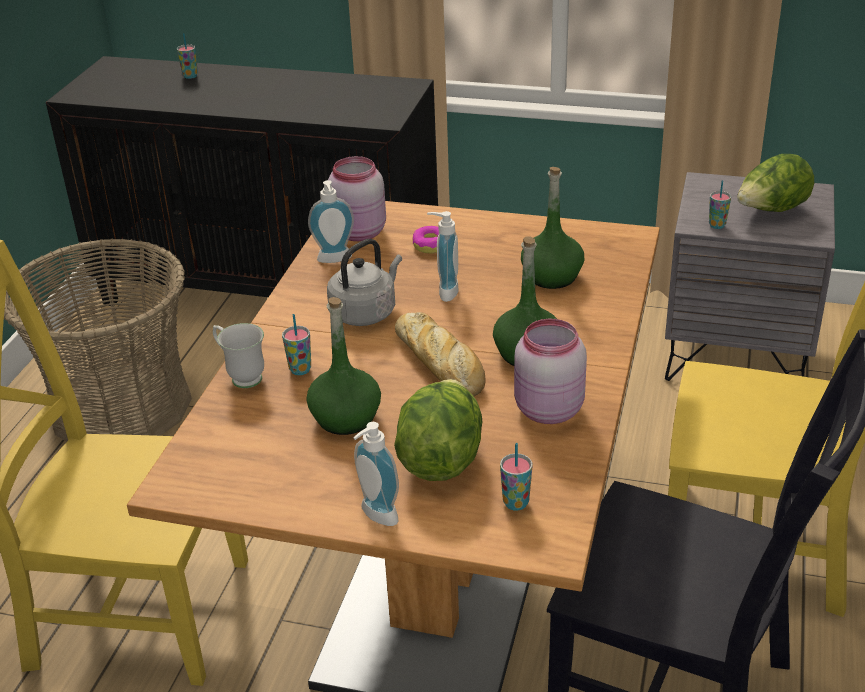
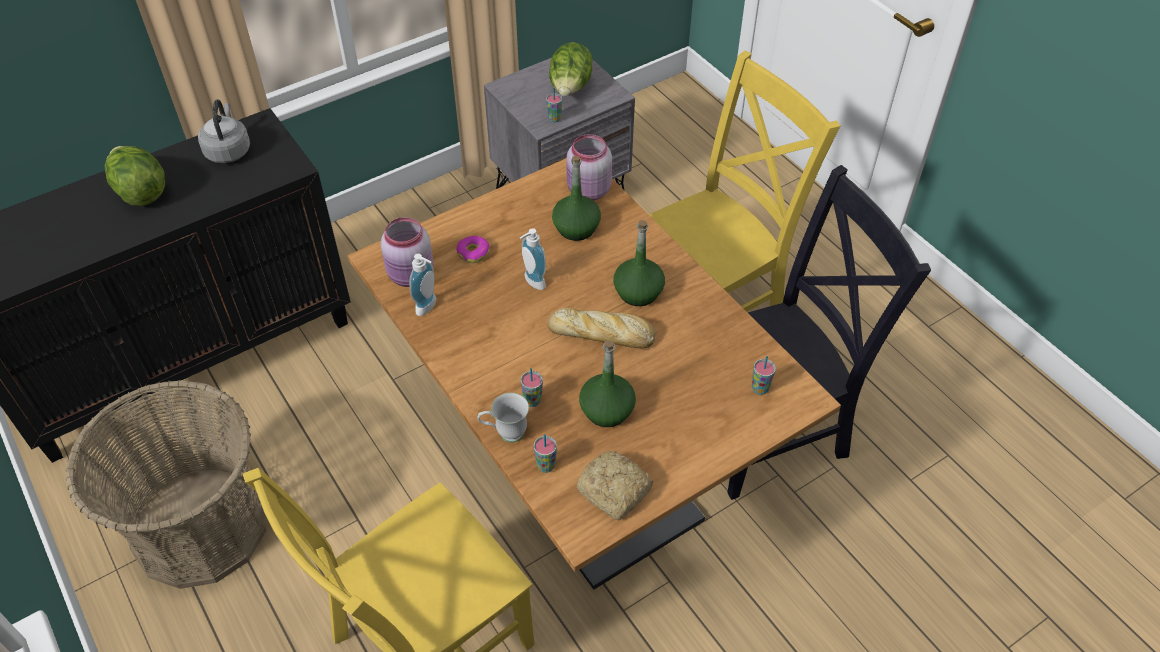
camera: 50 degrees left, 15 degrees up
(190, 76) = (48, 217): cup -> cup (546, 466)
(246, 479) = (614, 492): none -> bread
(366, 312) = (508, 331): grey kettle -> grey kettle (228, 150)
(375, 517) = (710, 454): soap dispenser -> none
(441, 457) = (690, 393): lettuce -> lettuce (140, 192)
(546, 410) = (697, 321): pink jar -> pink jar (588, 191)

